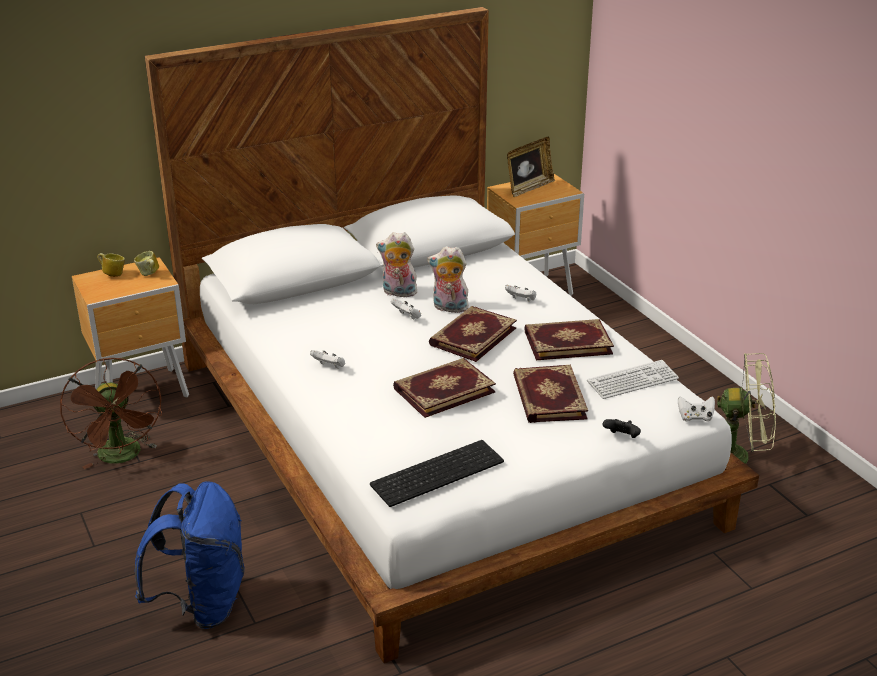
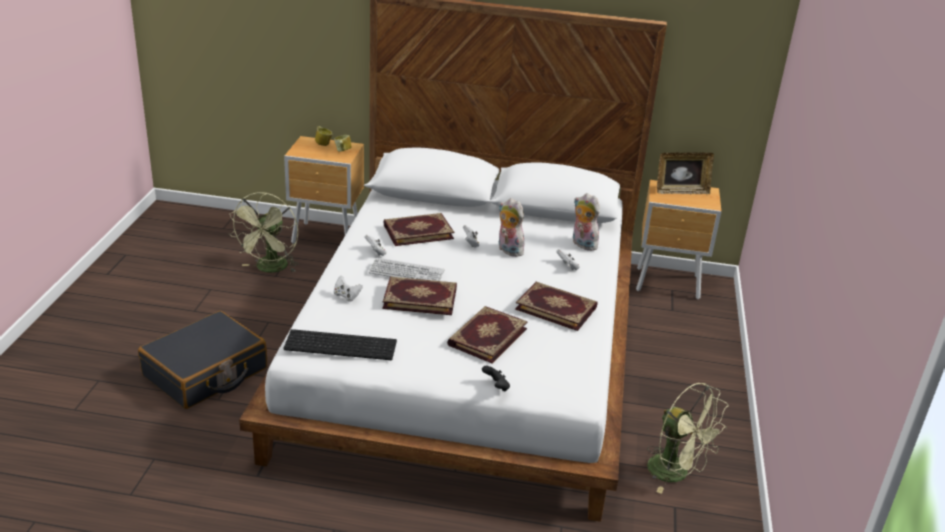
camera: 35 degrees right, 0 degrees up
(122, 457) = (270, 269): brown fan -> green fan
(202, 603) = (205, 373): blue backpack -> black suitcase
(398, 293) = (488, 226): plush toy -> plush toy (582, 244)
(472, 336) = (493, 274): book -> book (418, 231)
(632, 381) = (564, 355): keyboard -> keyboard (406, 272)
(695, 417) = (574, 402): white game controller -> white game controller (346, 296)

